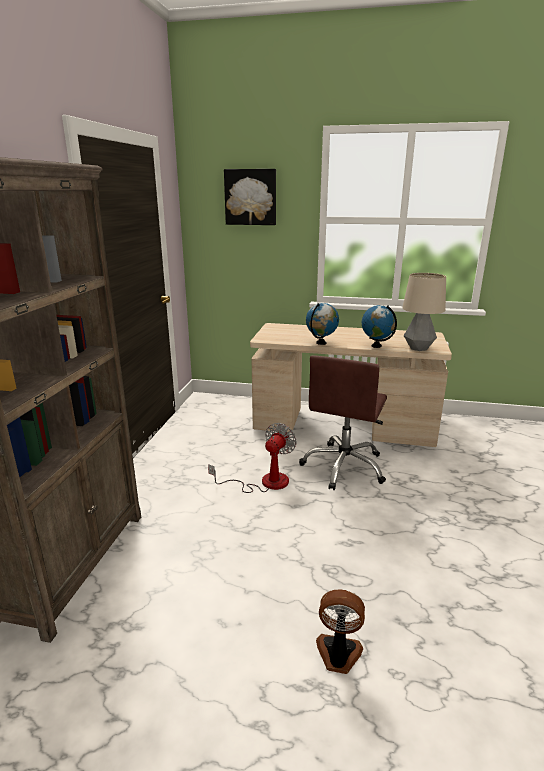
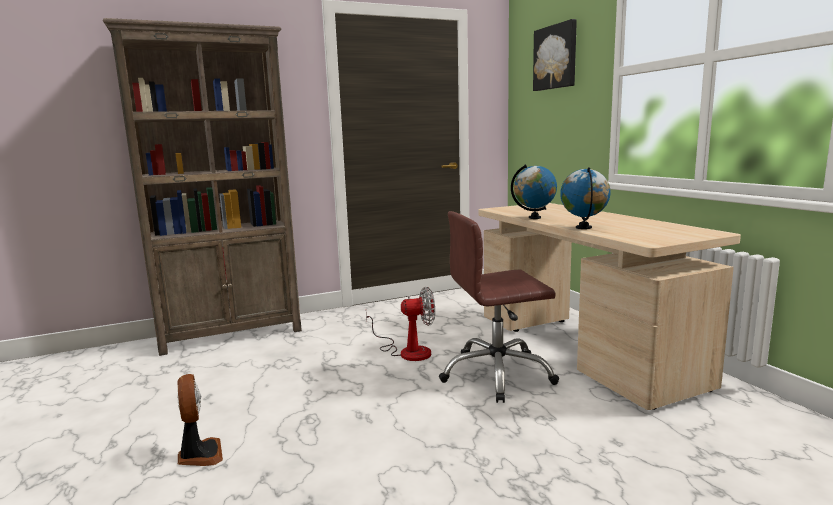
camera: 55 degrees right, 10 degrees down
(418, 348) = (628, 237): table lamp -> none

